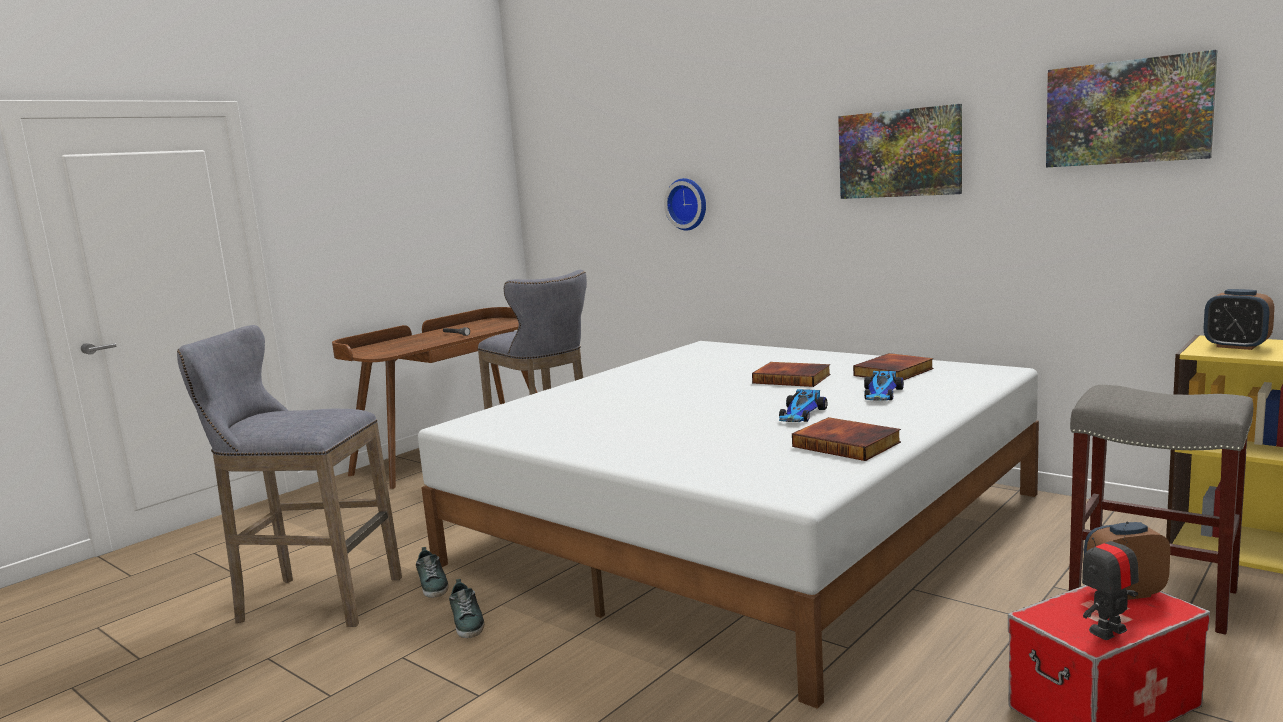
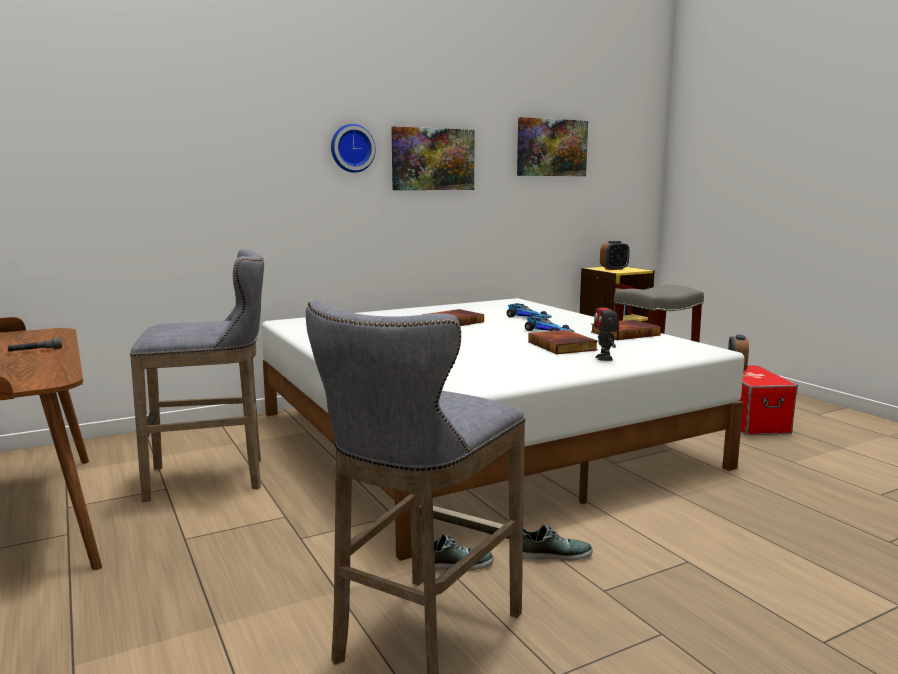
camera: 70 degrees left, 0 degrees up
(688, 204) = (238, 190): wall clock -> wall clock (351, 148)
(894, 372) = (480, 310): book -> book (563, 346)
(1108, 631) = (773, 378): toy robot -> toy robot (604, 358)

